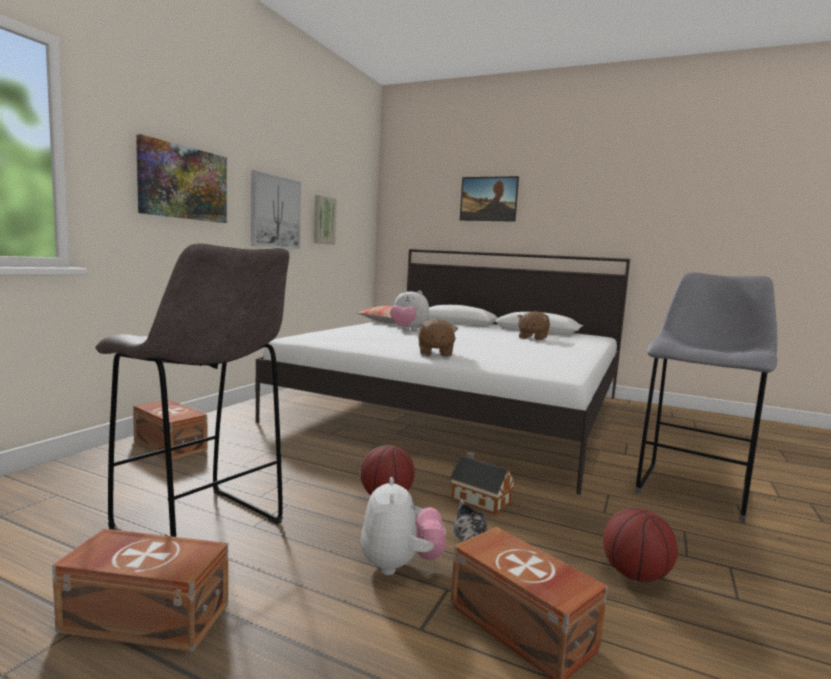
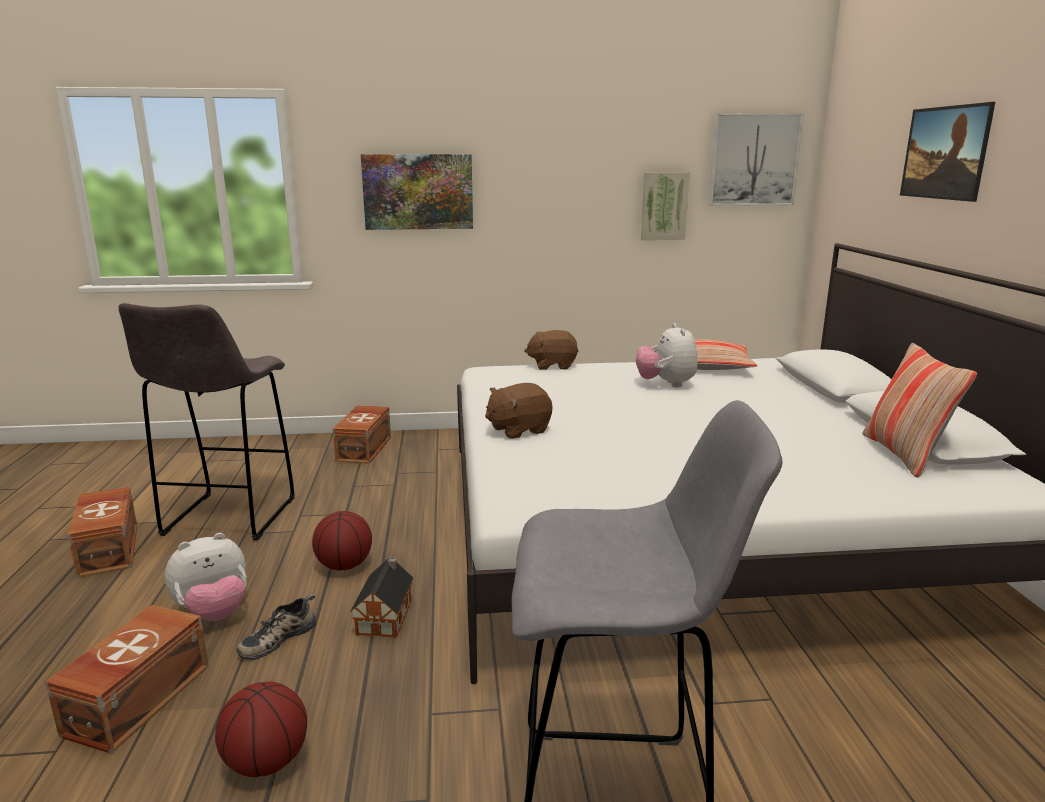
camera: 60 degrees right, 10 degrees up
(275, 212) = (560, 206): picture -> picture (753, 160)
(532, 338) = (811, 448): brown plush toy -> brown plush toy (552, 365)
(554, 335) = (904, 455): none -> pillow

